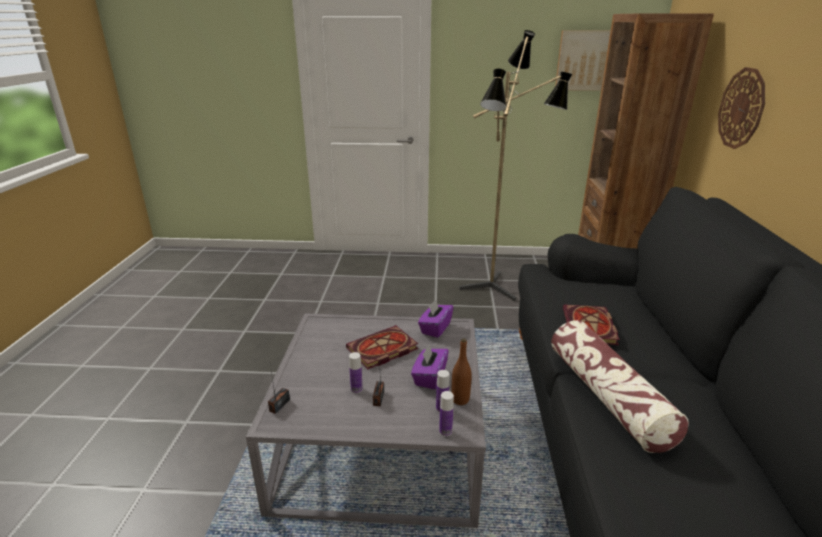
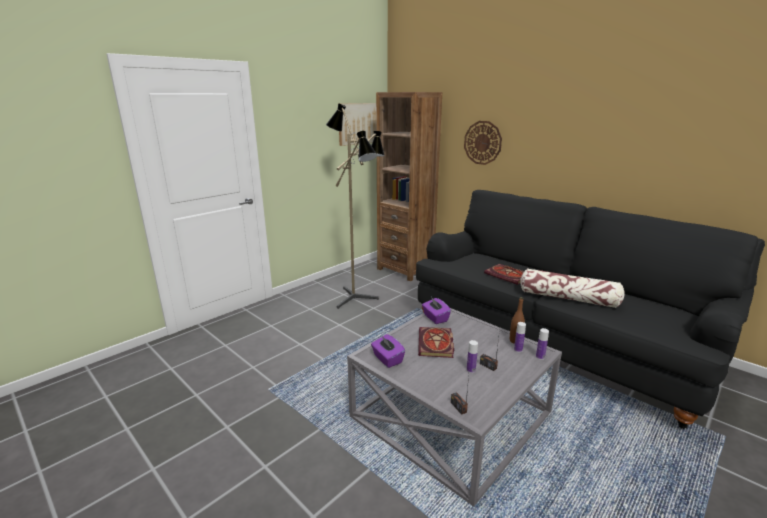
camera: 50 degrees left, 5 degrees down
(429, 377) = (484, 341): purple tissue box -> purple tissue box (387, 359)

